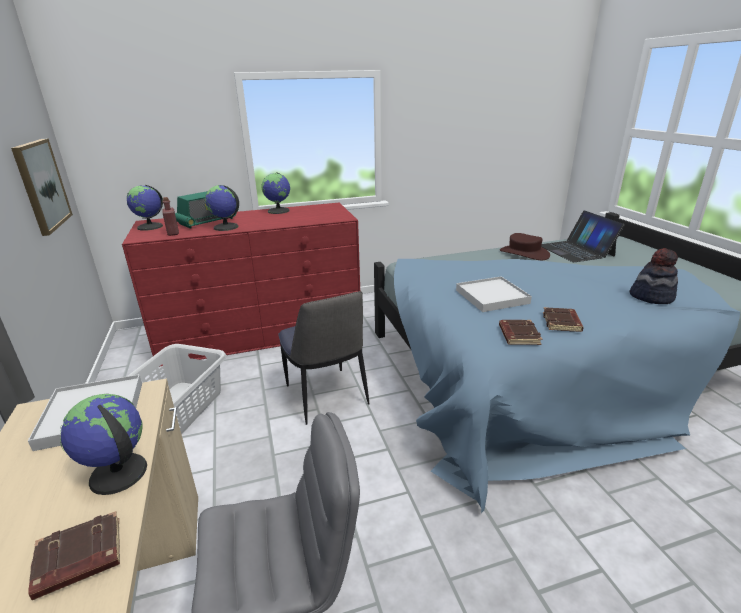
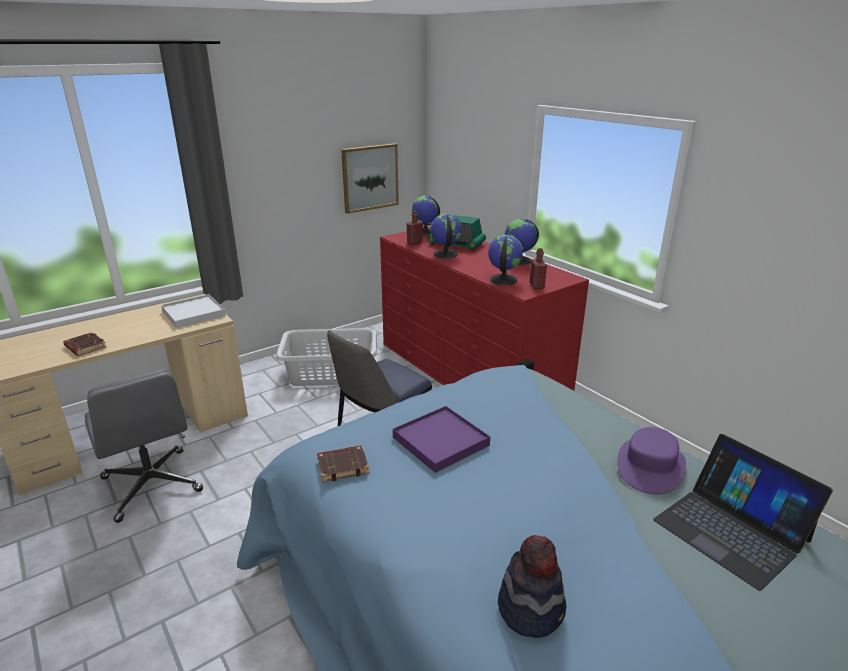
camera: 70 degrees right, 0 degrees up
(117, 474) = (140, 336): globe -> globe (503, 280)
(336, 213) = (536, 286): none -> red bottle
(491, 297) = (440, 441): white tray -> purple tray
(524, 253) = (650, 466): brown hat -> purple hat
(562, 323) = (387, 500): brown book -> none
(576, 250) = (731, 530): laptop -> laptop turned 90 degrees counterclockwise

